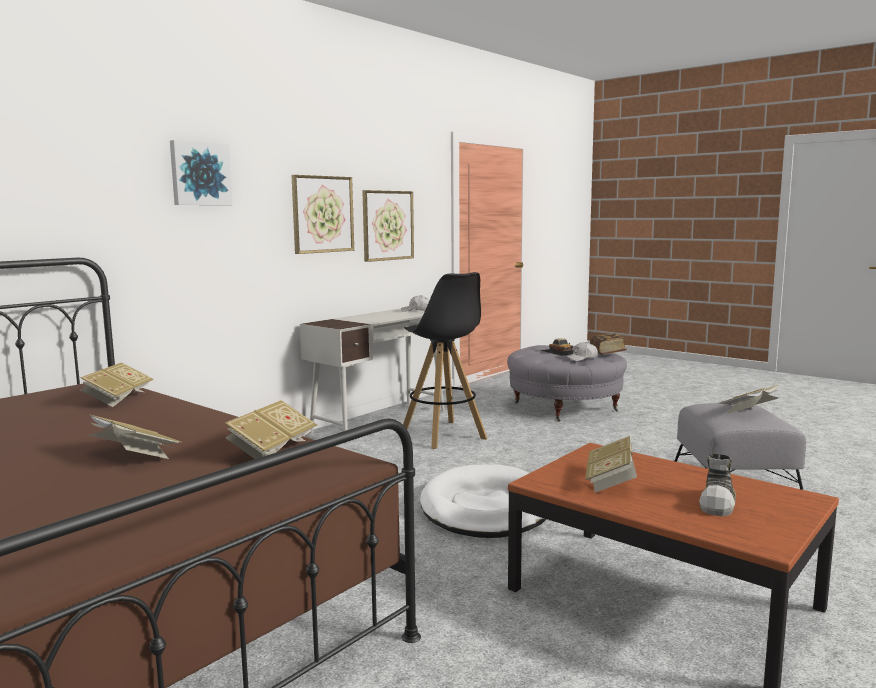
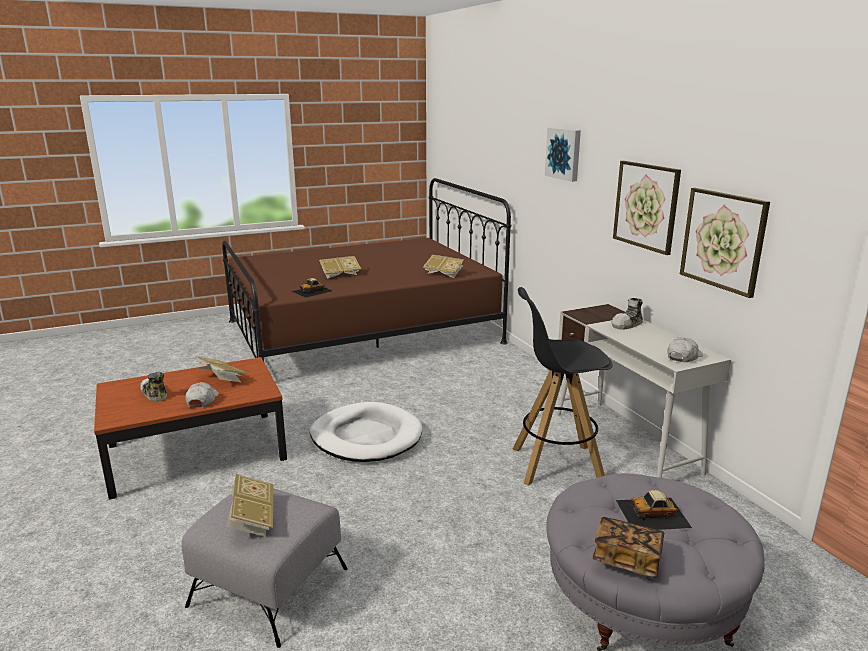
camera: 115 degrees right, 10 degrees up
(272, 450) = (312, 291): book -> toy car
(358, 318) = (628, 324): none -> shoe
(582, 358) = (589, 512): white cap -> white cap (202, 400)

